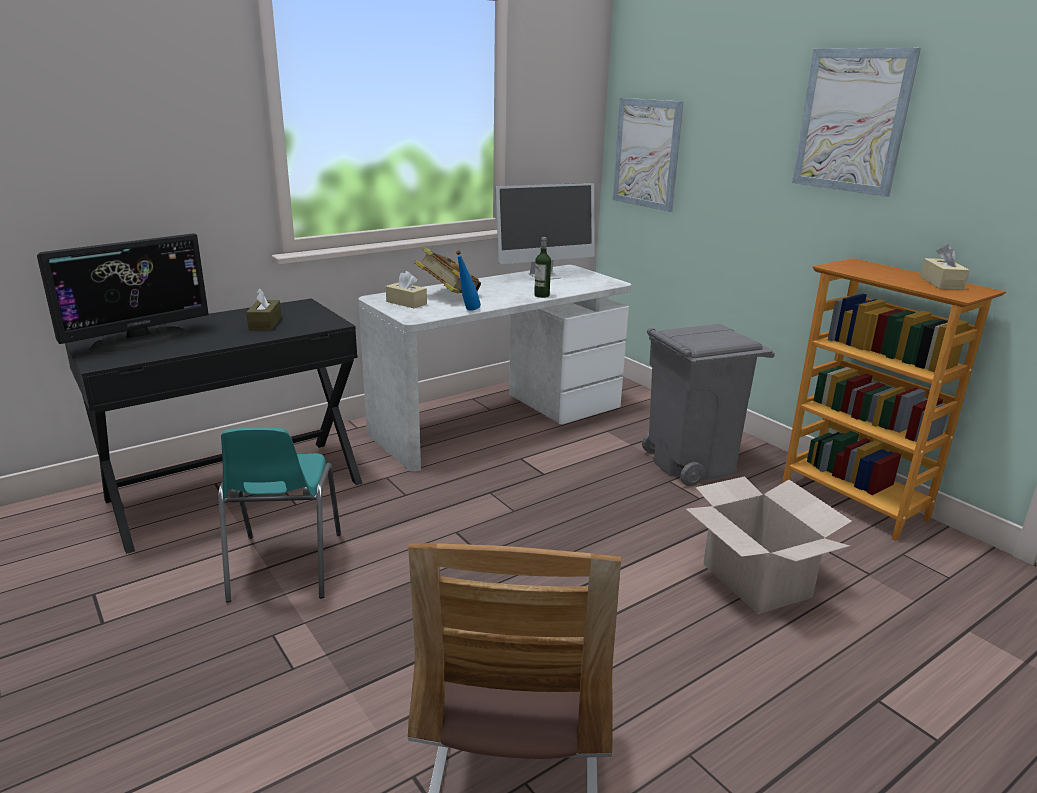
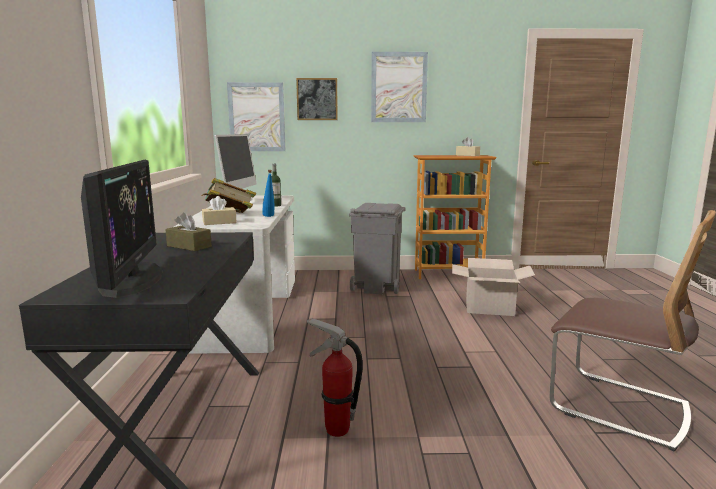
camera: 55 degrees left, 10 degrees down
(284, 567) = (336, 429): turquoise chair -> fire extinguisher
(722, 132) = (317, 99): none -> picture

